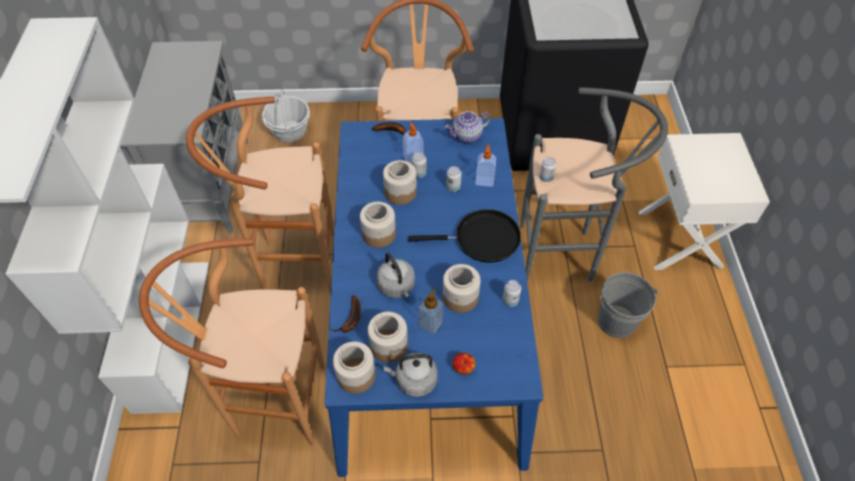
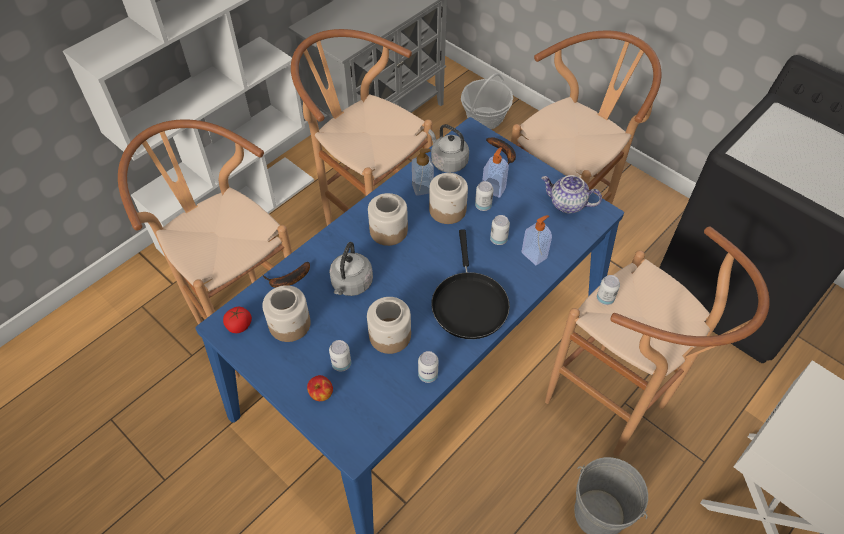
camera: 45 degrees right, 0 degrees up
(355, 376) = (239, 325): jar -> tomato
(414, 380) = (274, 368): grey kettle -> grey kettle (447, 161)
(430, 323) = (340, 335): soap dispenser -> soap dispenser (422, 188)
(452, 340) = (341, 364): none -> can
(482, 239) = (469, 303): black frying pan -> black frying pan turned 45 degrees clockwise
(564, 255) = (615, 409): grey stool -> brown stool

